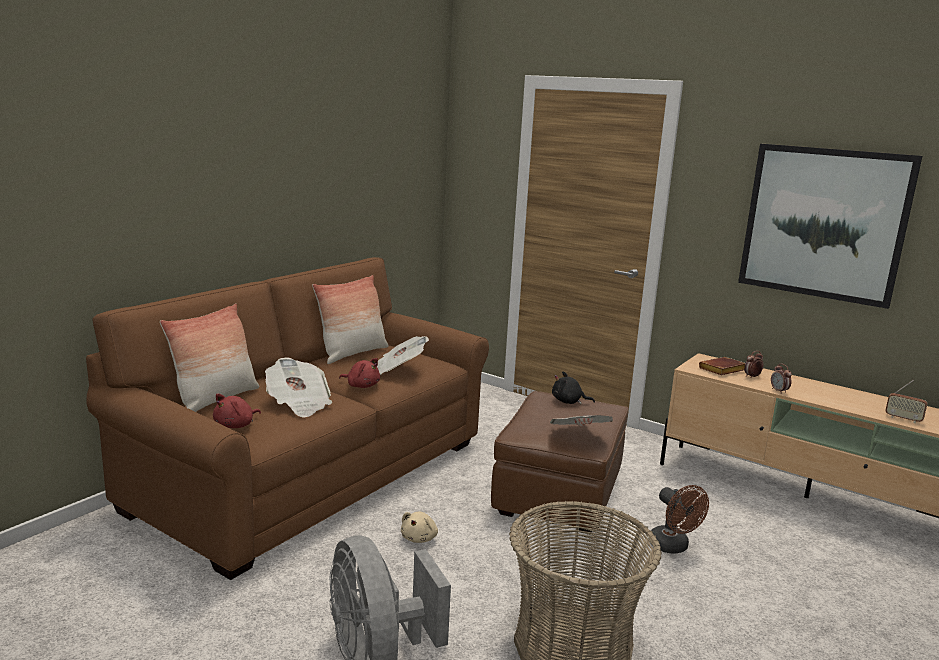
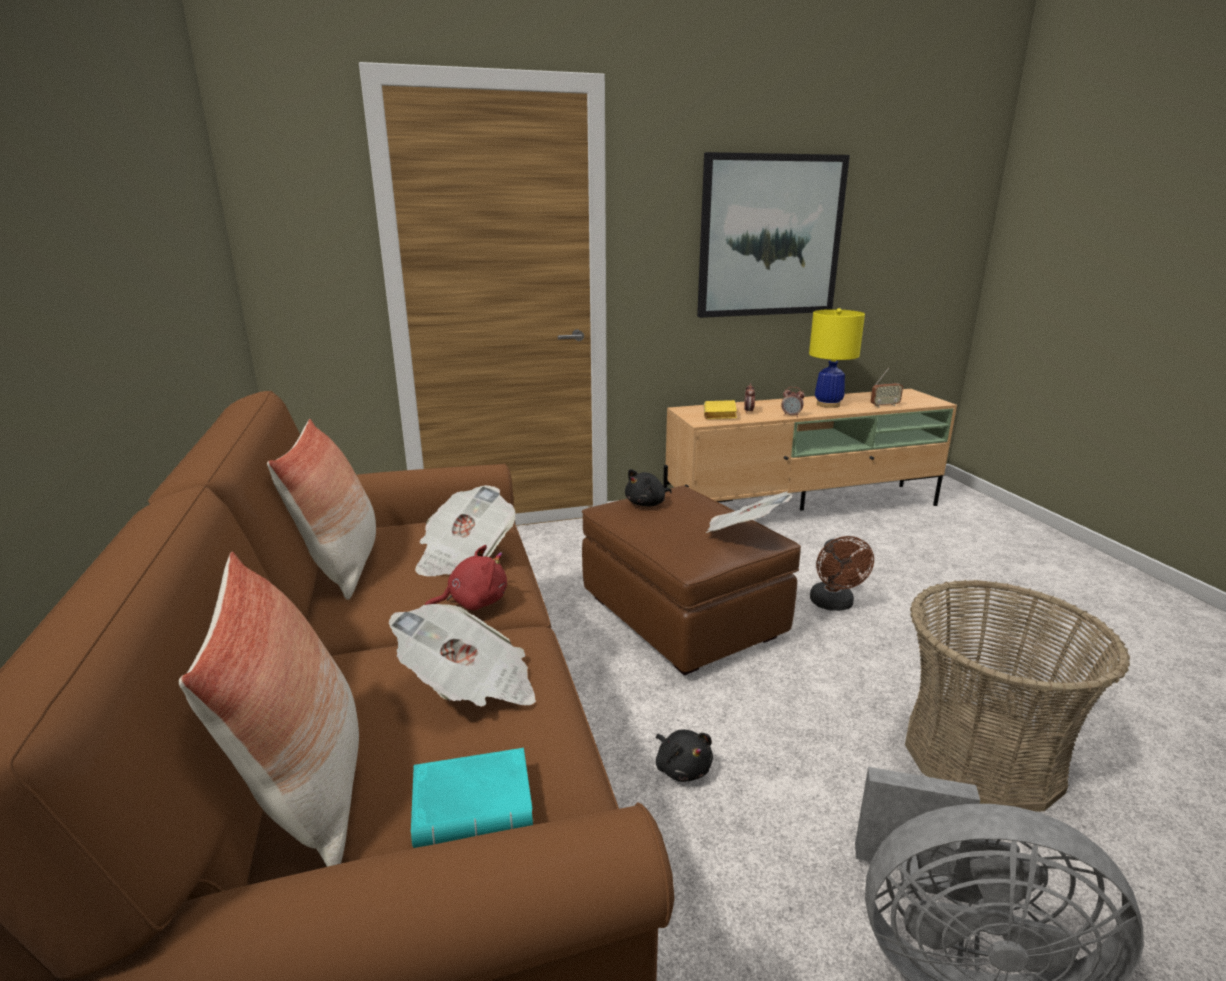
camera: 50 degrees left, 5 degrees up
(236, 425) = (476, 802): red plush toy -> turquoise book
(419, 538) = (682, 768): beige plush toy -> black plush toy
(673, 547) = (834, 605): brown fan -> brown fan turned 75 degrees clockwise
(722, 370) = (721, 414): brown book -> yellow book
(845, 398) = (828, 404): none -> yellow table lamp

